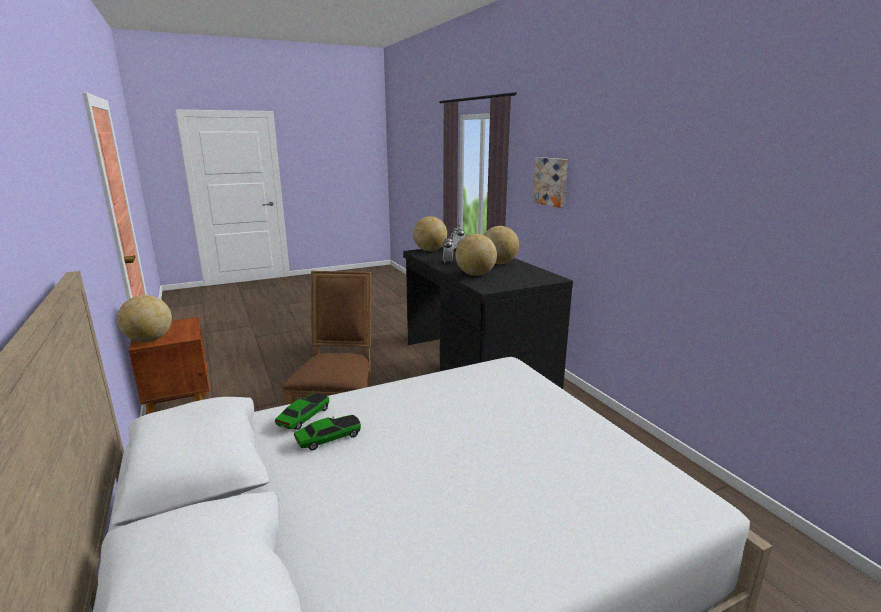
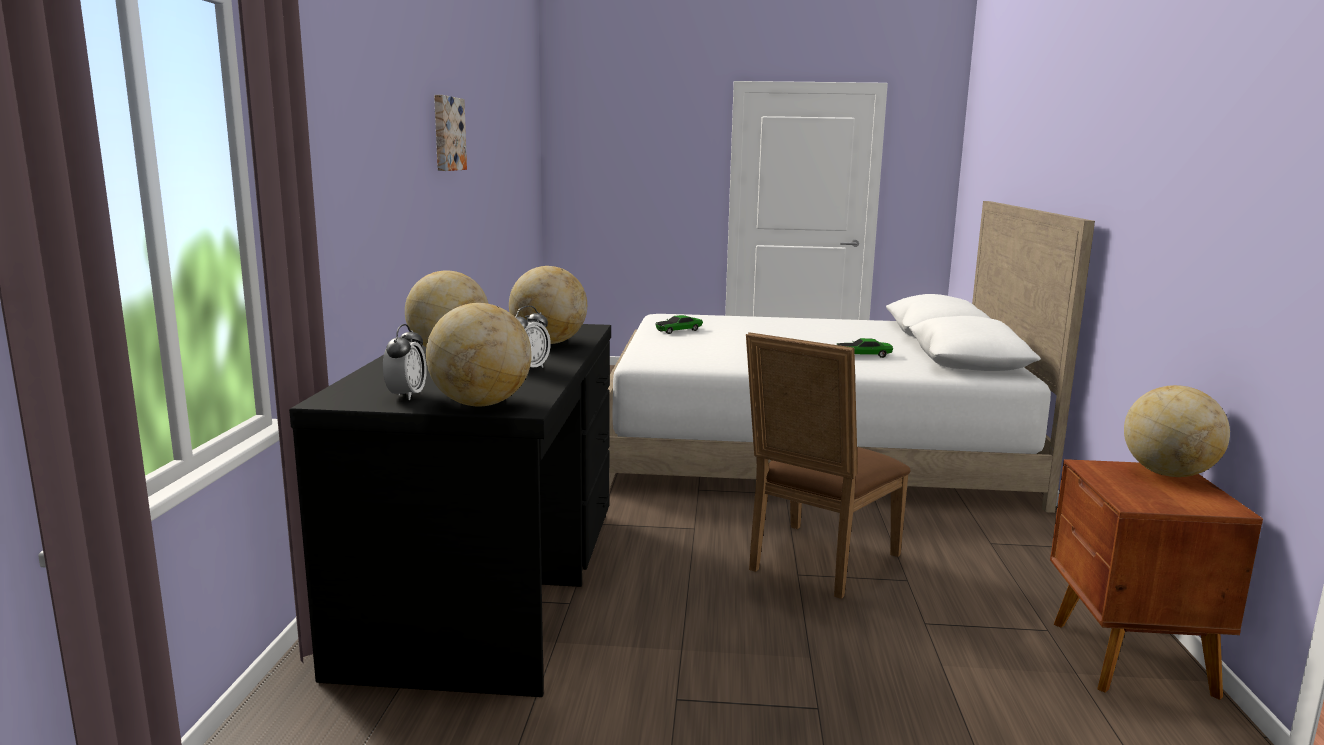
camera: 150 degrees left, 5 degrees down
(304, 417) = (883, 366): toy car -> toy car (678, 331)
(551, 181) = (342, 175): picture -> picture (447, 133)

